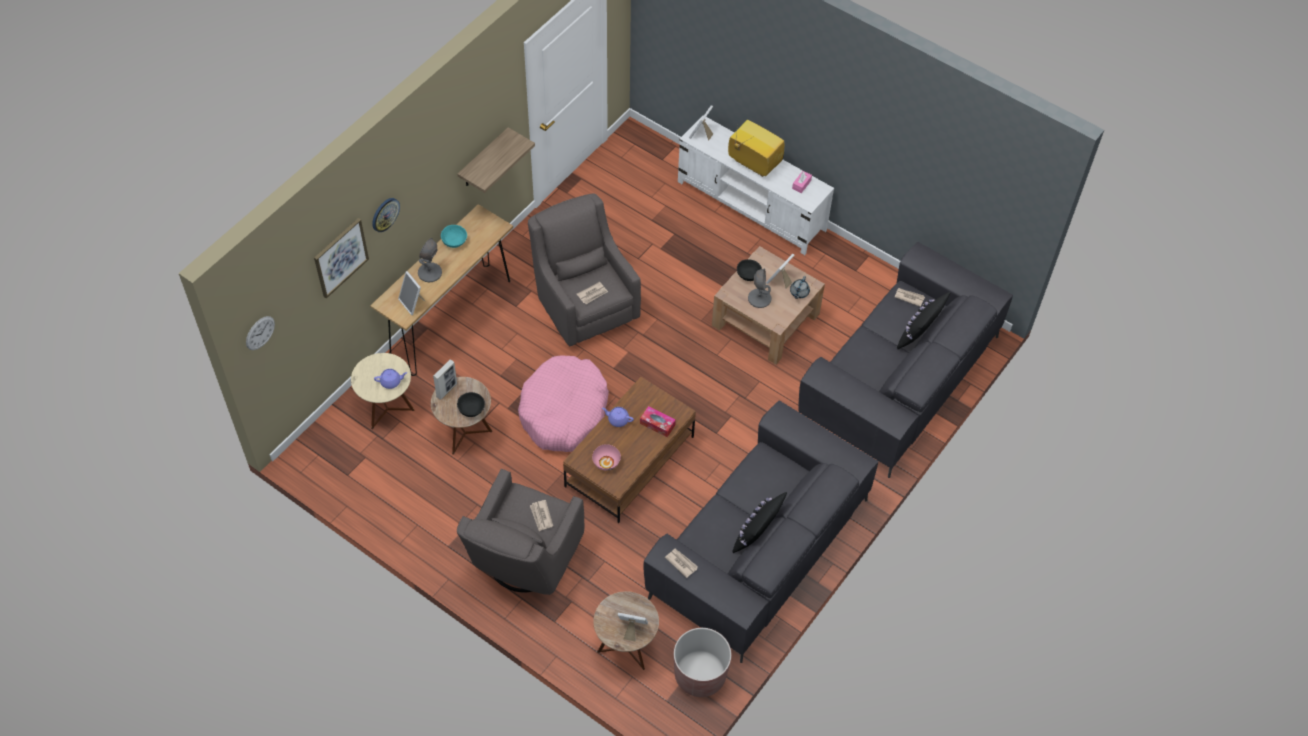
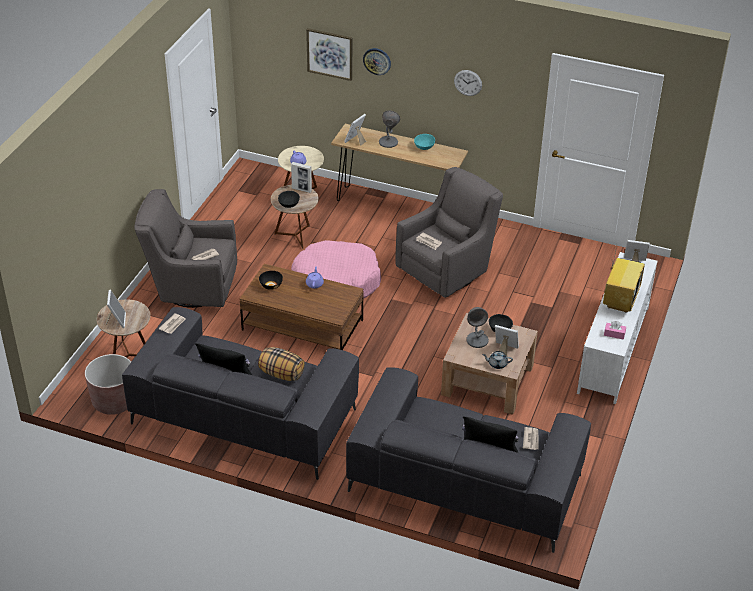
camera: 75 degrees right, 15 degrees down
(260, 333) = (251, 39): wall clock -> wall clock (468, 82)
(483, 159) = (484, 117): shelf -> none
(606, 462) = (271, 285): pink bowl -> black bowl
(657, 424) = (319, 306): tissue box -> none
(763, 481) = (281, 374): none -> pillow

